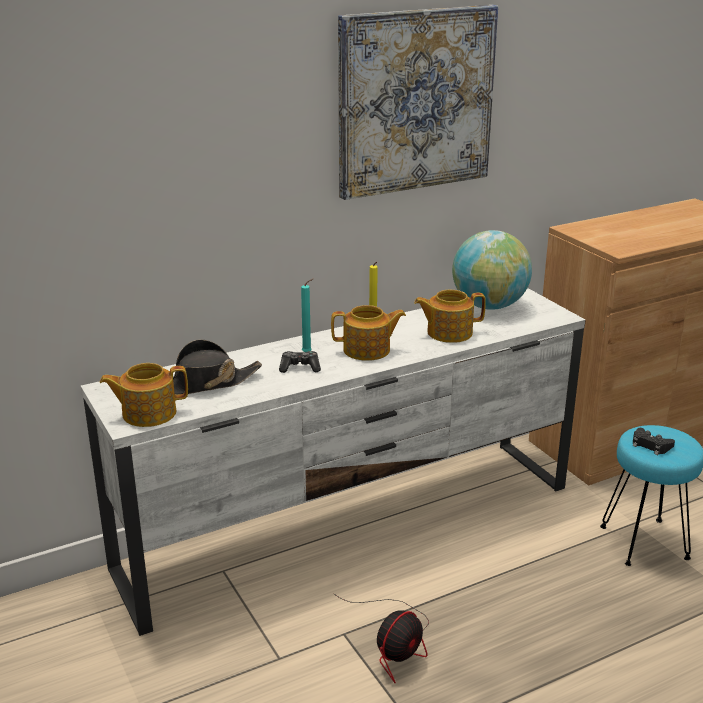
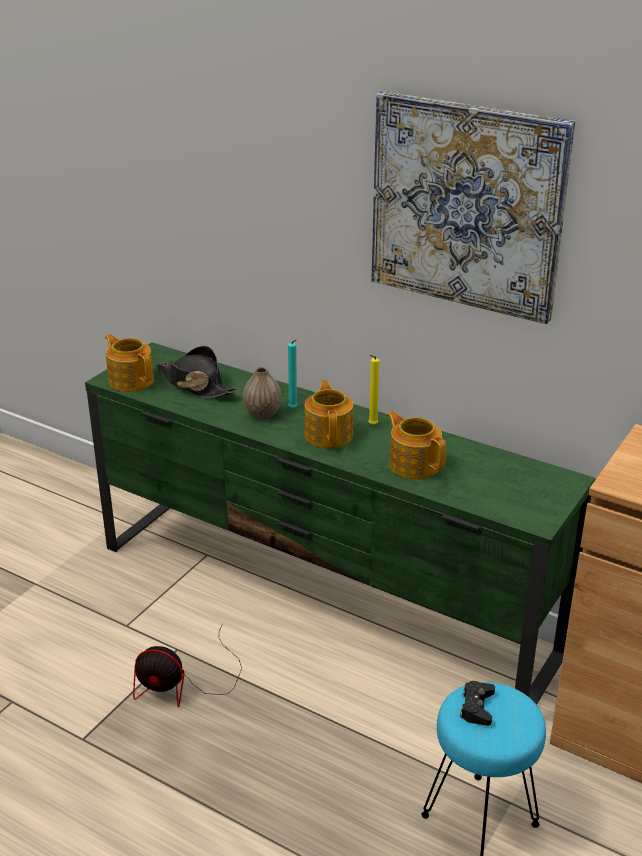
camera: 60 degrees right, 5 degrees up
(300, 367) = (262, 414): game controller -> vase
(353, 526) = (323, 600): white tv stand -> green tv stand
(368, 350) = (329, 434): teapot -> teapot turned 150 degrees counterclockwise
(489, 306) = (508, 470): globe -> none

